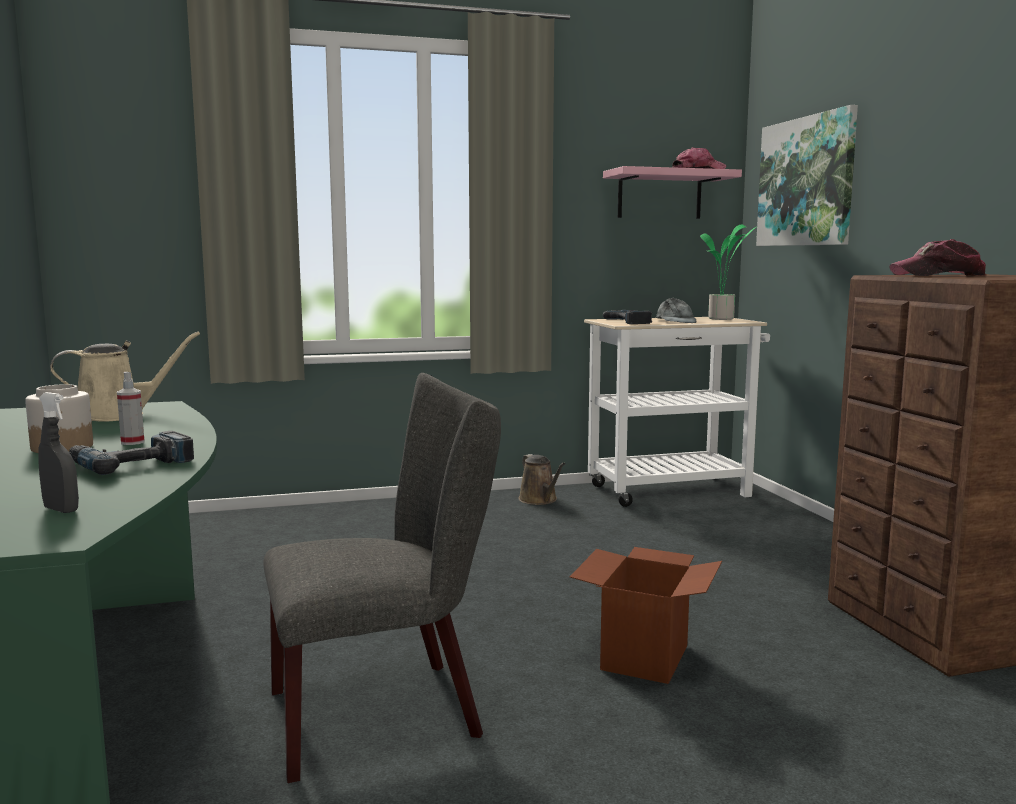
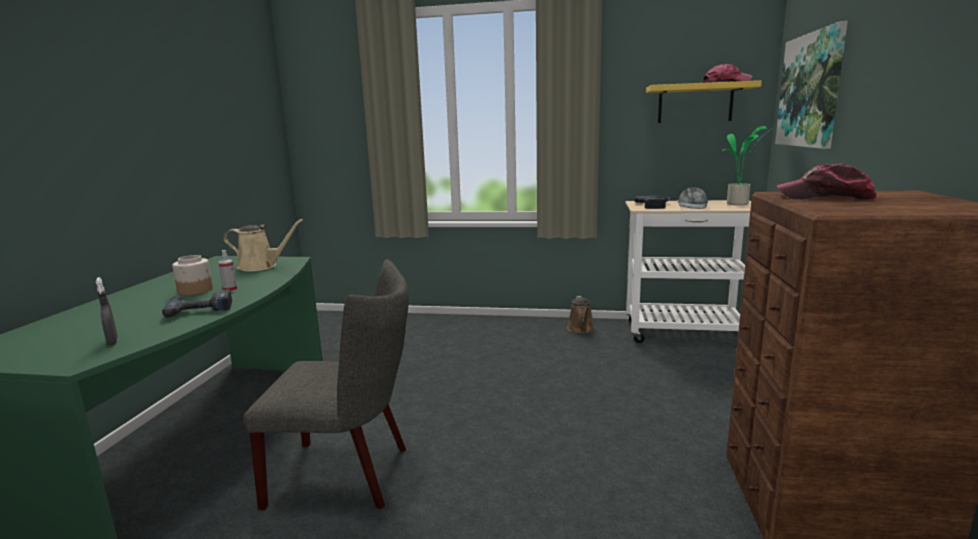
camera: 25 degrees right, 5 degrees up
(644, 657) = (538, 474): cardboard box -> none
(659, 195) = (695, 103): pink shelf -> yellow shelf

